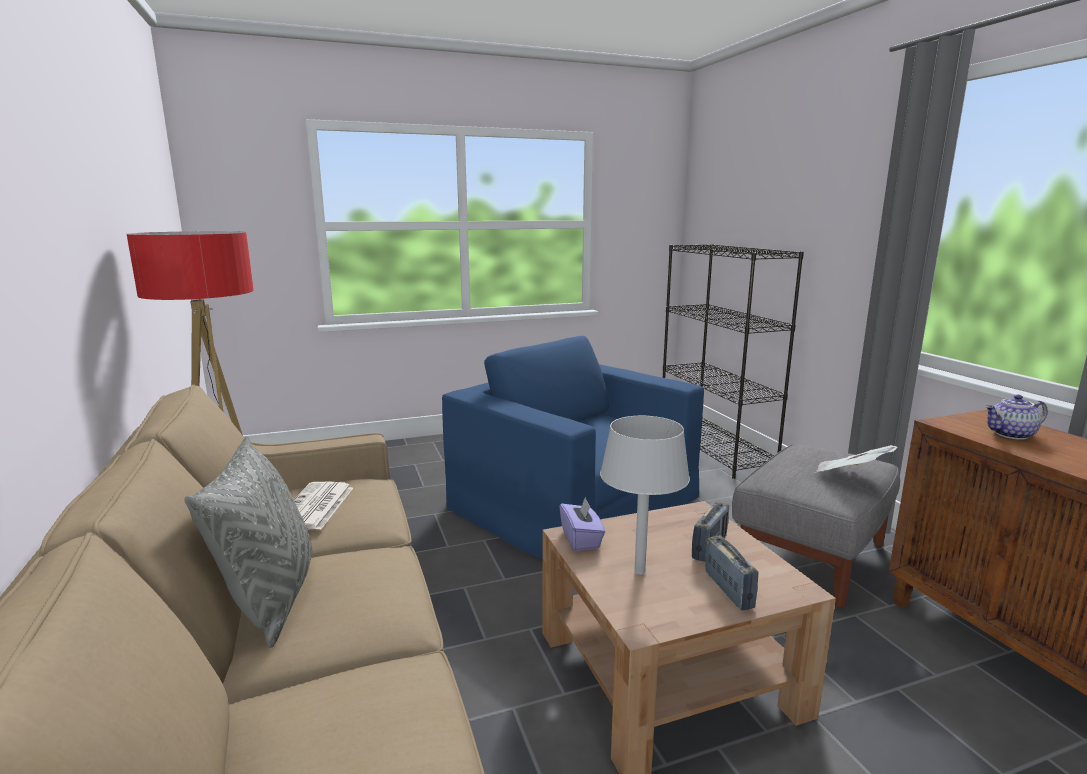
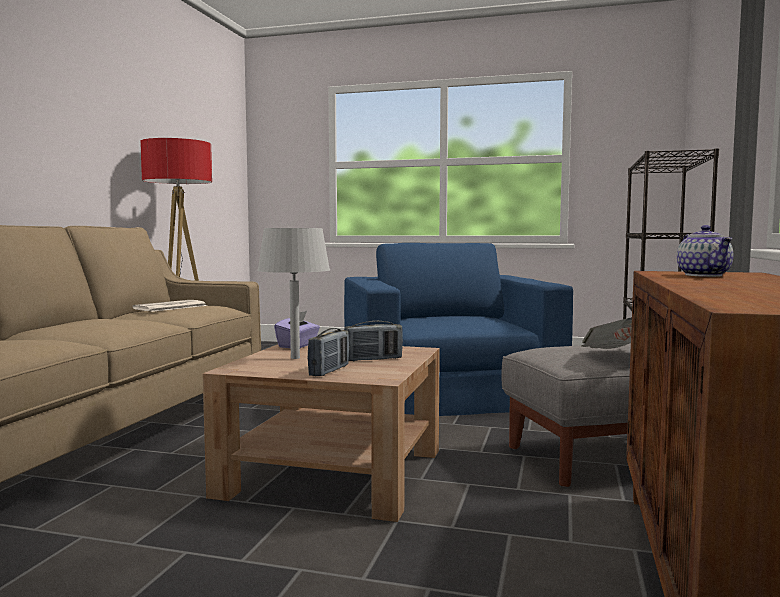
camera: 35 degrees right, 10 degrees down
(272, 598) = (77, 322): grey pillow -> none
(1011, 435) = (705, 275): teapot -> teapot turned 120 degrees counterclockwise

